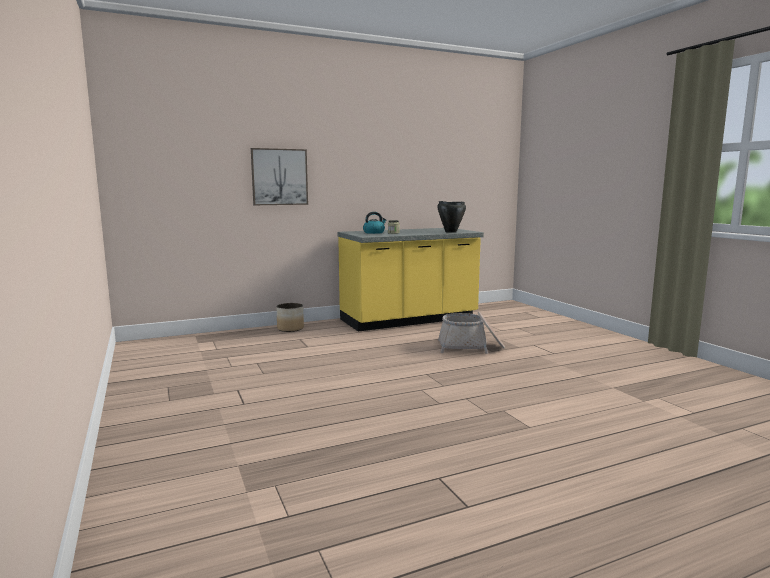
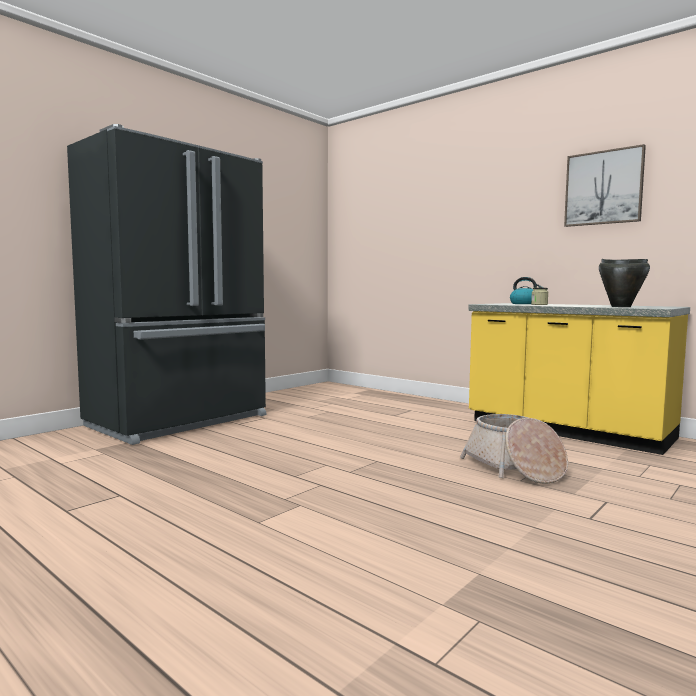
camera: 65 degrees right, 5 degrees down
(182, 431) = (181, 421): none -> black fridge
(279, 177) = (451, 242): picture -> picture (603, 188)
(290, 329) = (435, 403): planter -> none

